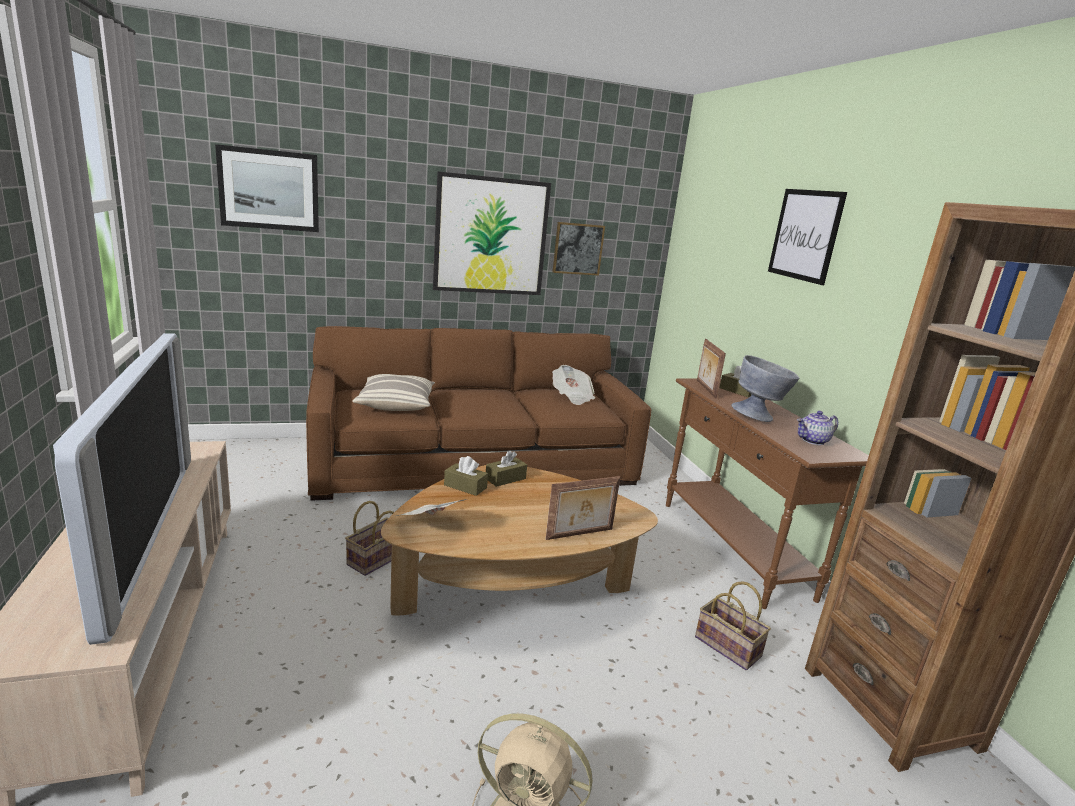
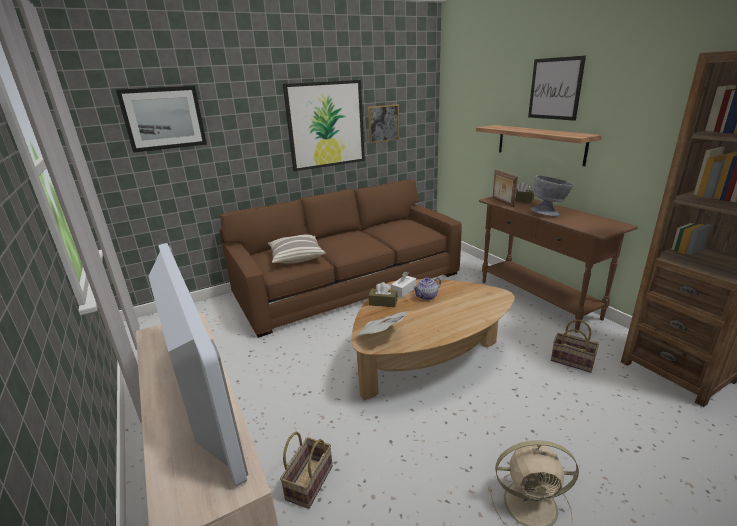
camera: 10 degrees left, 5 degrees up
(376, 558) = (328, 365): basket -> basket (309, 481)
(505, 478) = (403, 291): brown tissue box -> white tissue box
(572, 397) = (403, 225): newspaper -> none
(580, 534) = (477, 316): picture frame -> none
(777, 313) = (539, 144): none -> shelf
(813, 441) = (592, 222): teapot -> teapot (427, 297)

